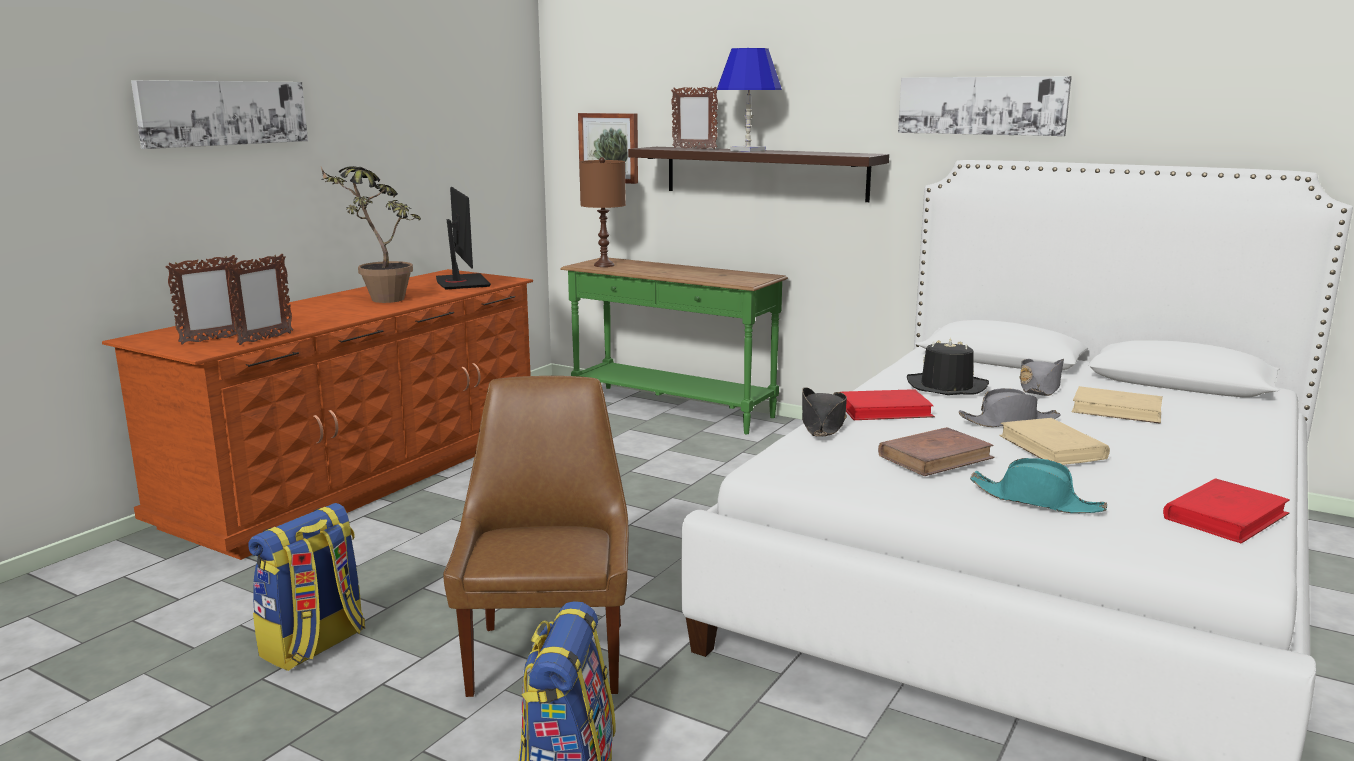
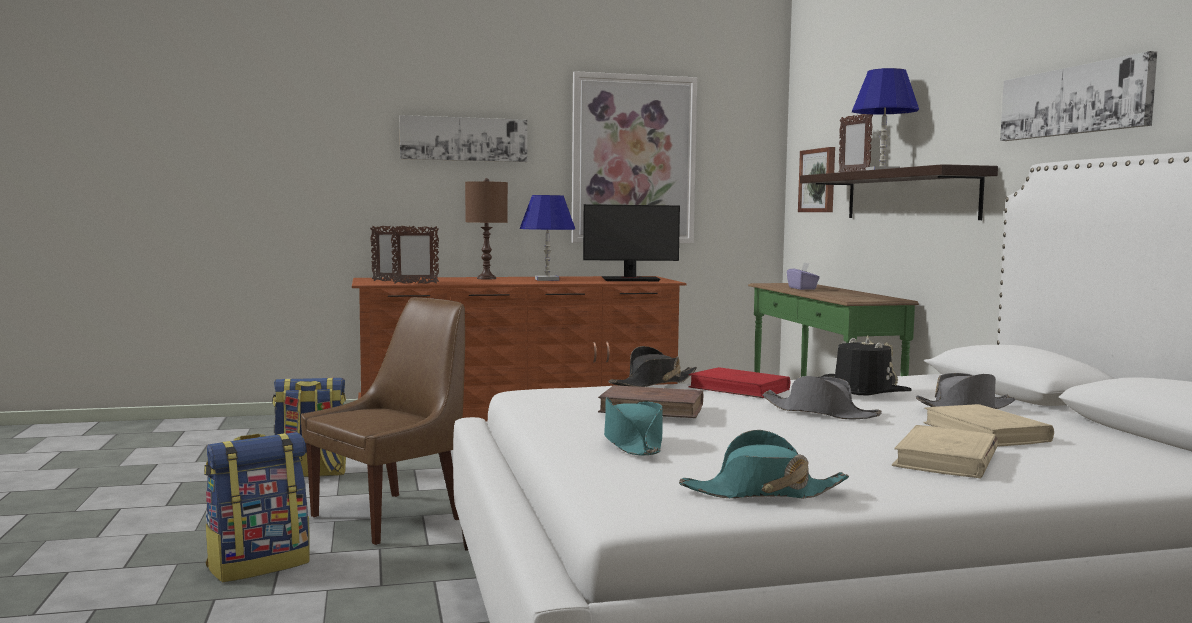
camera: 45 degrees right, 10 degrees down
(378, 298) = (547, 279): potted plant -> blue table lamp
(414, 129) = (633, 159): none -> picture
(461, 282) = (630, 279): monitor -> monitor turned 60 degrees clockwise
(604, 265) = (784, 285): brown table lamp -> brown table lamp (487, 278)
(643, 269) = (802, 288): none -> purple tissue box
(1052, 447) = (788, 429): beige book -> beige book (946, 459)
(1225, 516) = (762, 492): red book -> turquoise hat

